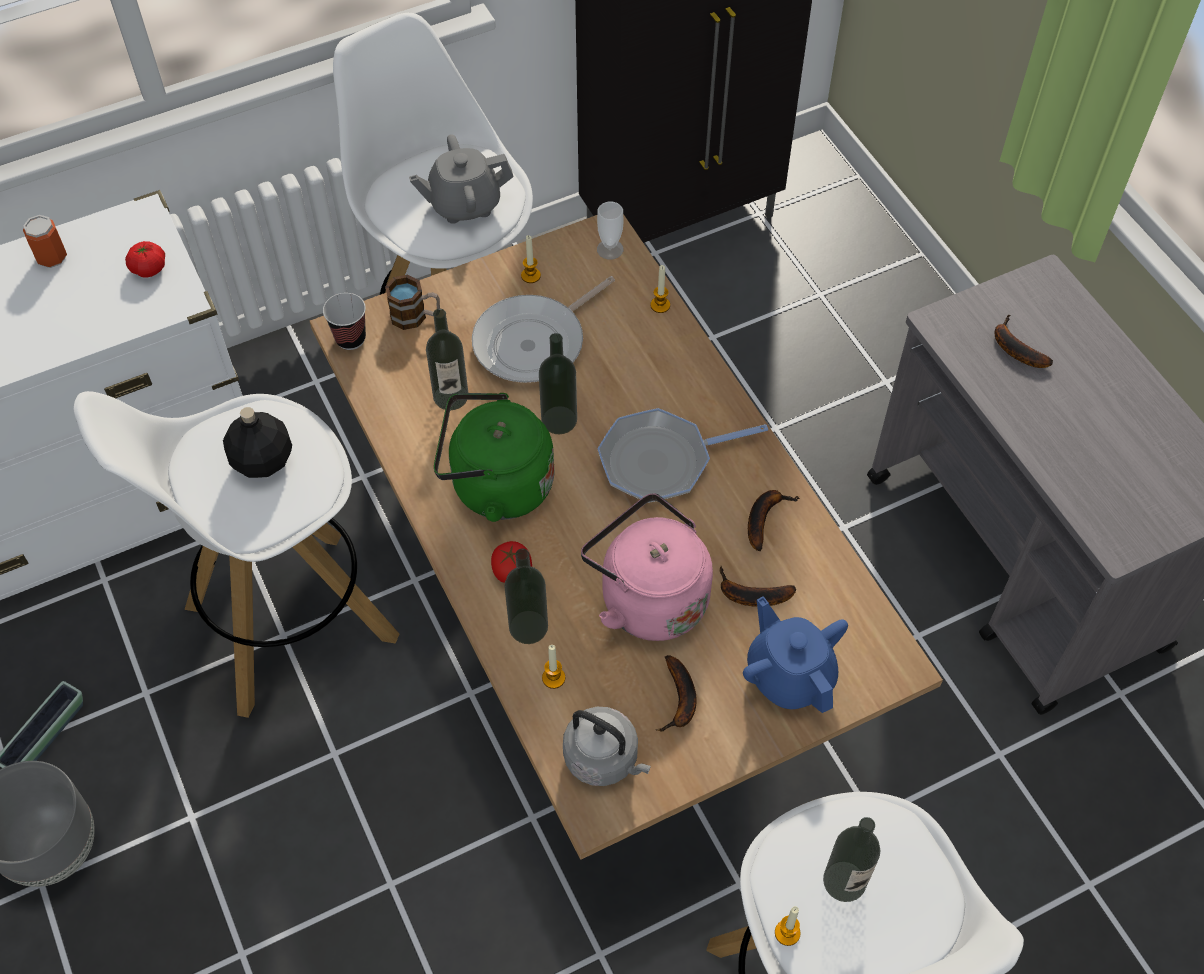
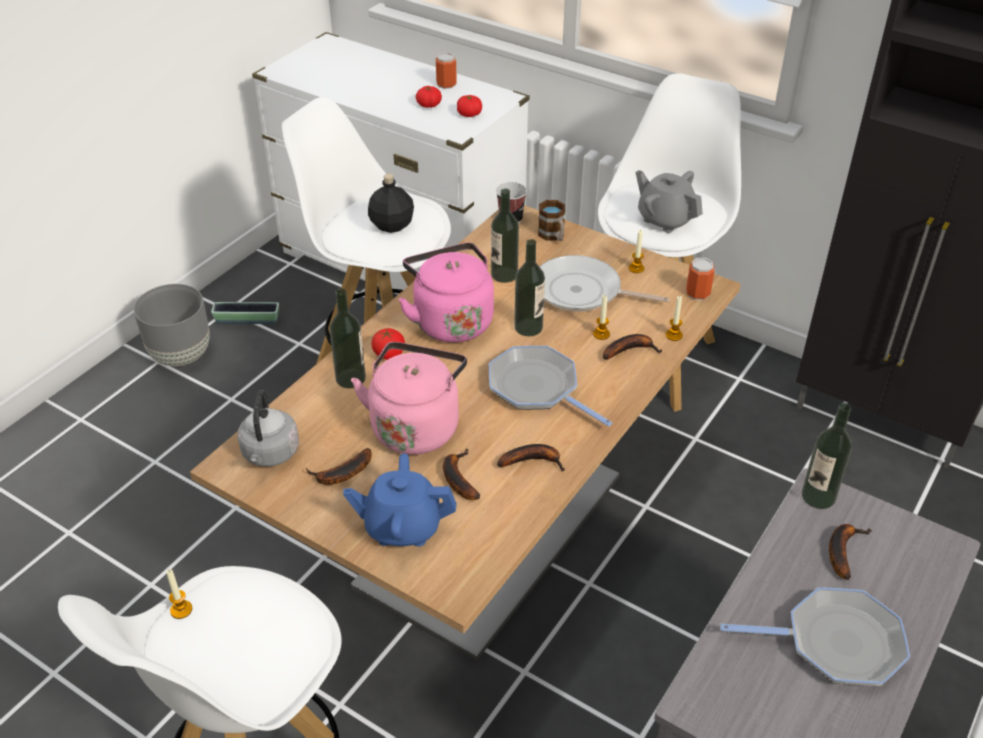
camera: 60 degrees right, 15 degrees down
(86, 298) = (429, 105): none -> tomato
(495, 485) = (450, 321): green kettle -> pink kettle
(553, 678) = (318, 405): candle -> candle (601, 334)
(610, 249) = (697, 293): cup -> can
(657, 353) = (630, 350): none -> banana
(789, 675) = (402, 527): blue teapot -> blue teapot turned 120 degrees counterclockwise
(844, 881) = (241, 628): bottle -> bottle (818, 496)
(1106, 413) = (836, 643): none -> frying pan

